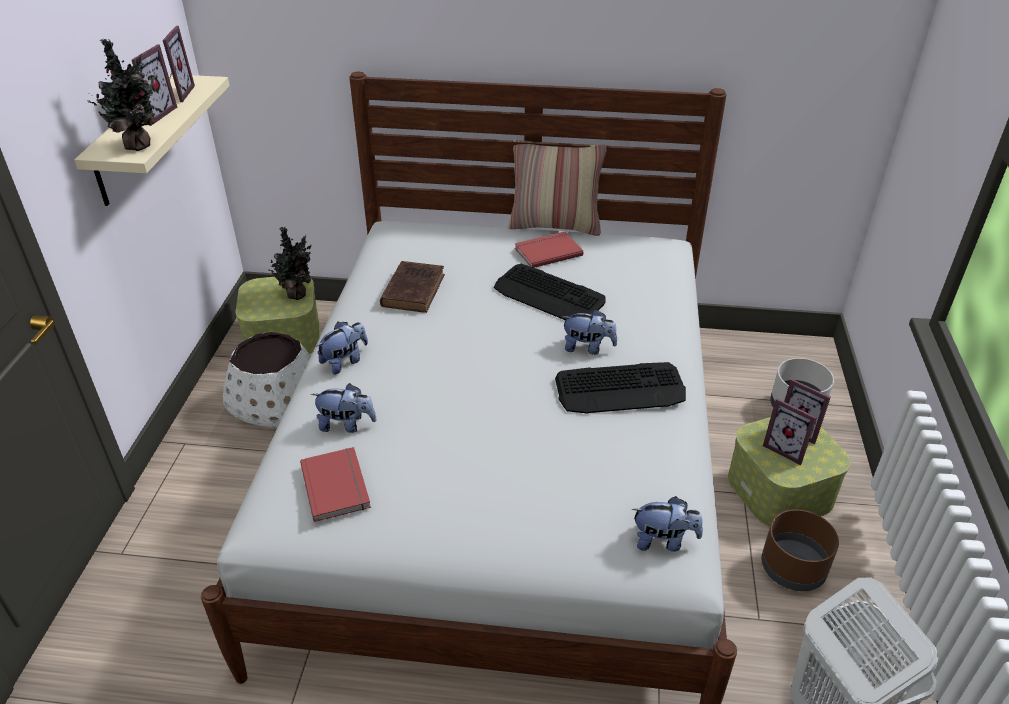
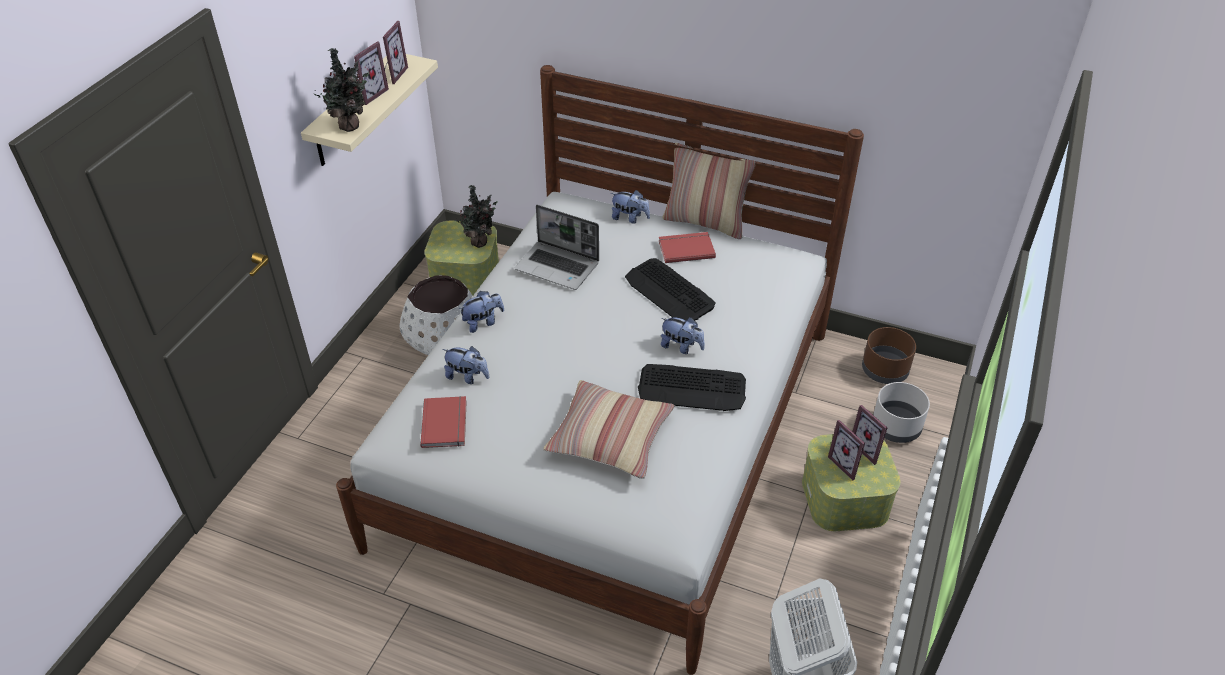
camera: 15 degrees right, 5 degrees up
(414, 289) = (558, 266): brown book -> laptop
(549, 462) = (610, 437): none -> pillow
(663, 541) = (672, 517): plush toy -> plush toy (630, 218)
(793, 568) = (824, 566): brown planter -> brown planter (885, 370)

